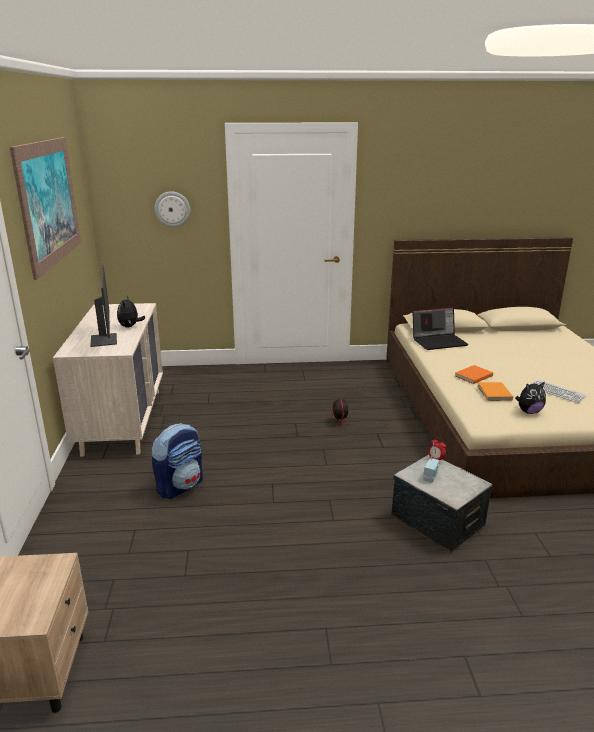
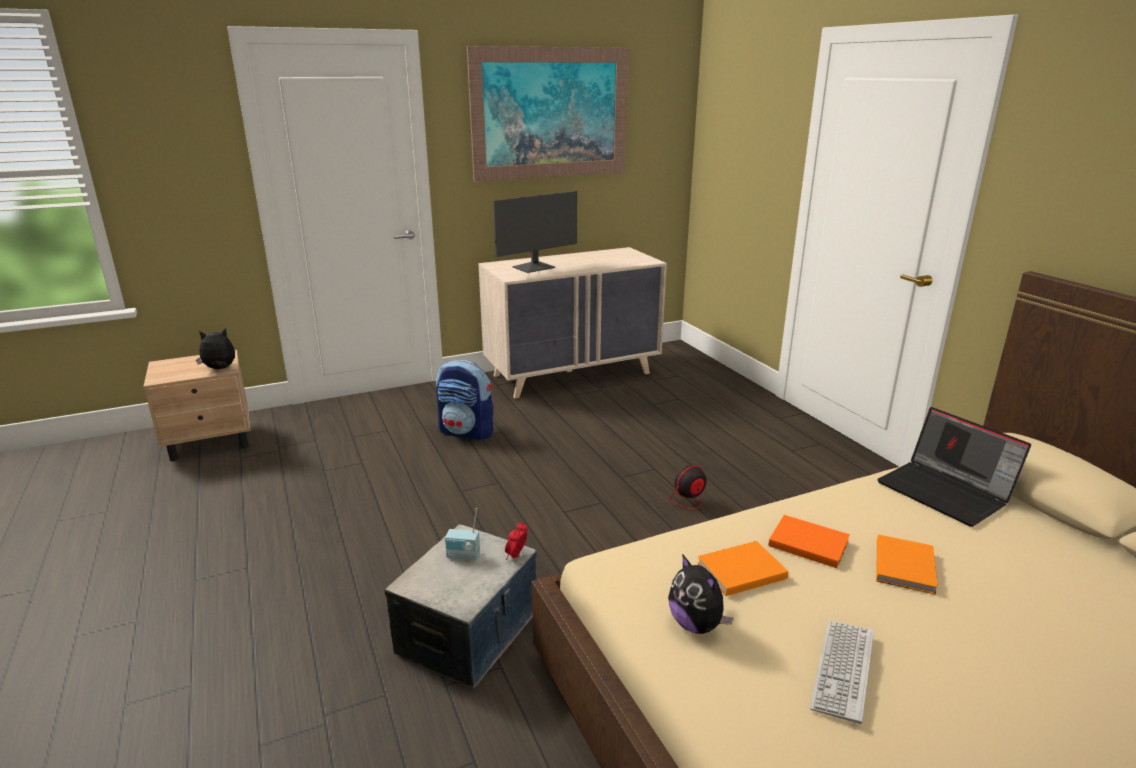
camera: 70 degrees right, 0 degrees up
(130, 326) = (580, 268): plush toy -> plush toy (220, 369)
(172, 209) = (753, 153): wall clock -> none
(492, 364) = (905, 565): none -> orange book

